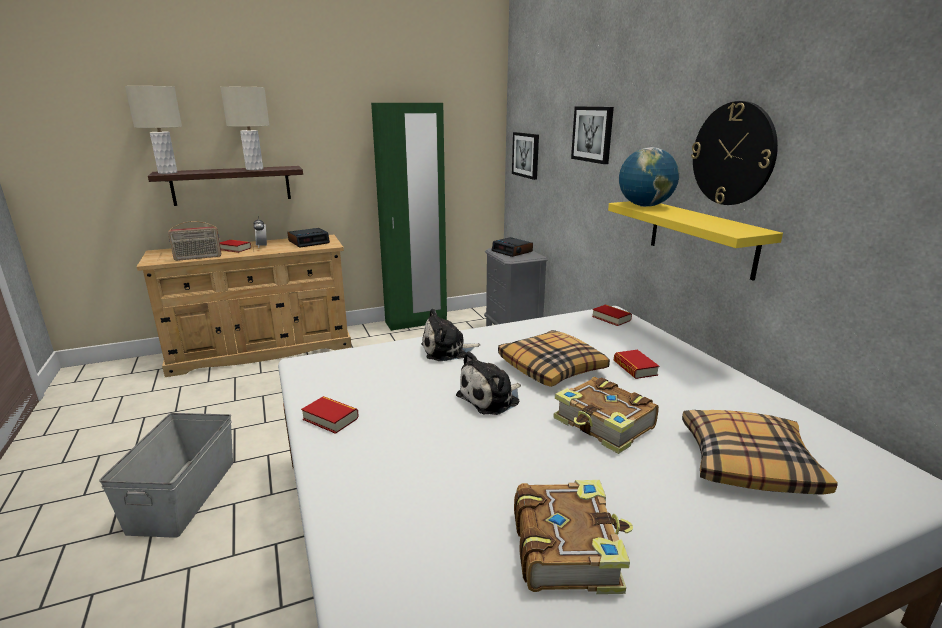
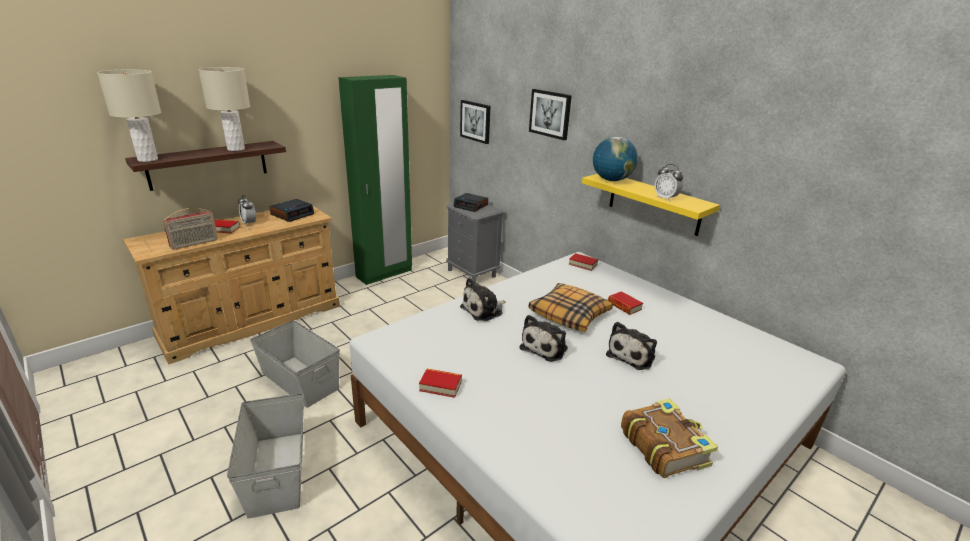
camera: 20 degrees left, 5 degrees up
(267, 410) = (300, 380): none -> grey storage box
(604, 425) = (632, 355): book -> plush toy
(702, 223) = (665, 198): none -> alarm clock
(733, 154) = (681, 146): wall clock -> none
(747, 462) = (727, 366): pillow -> none

